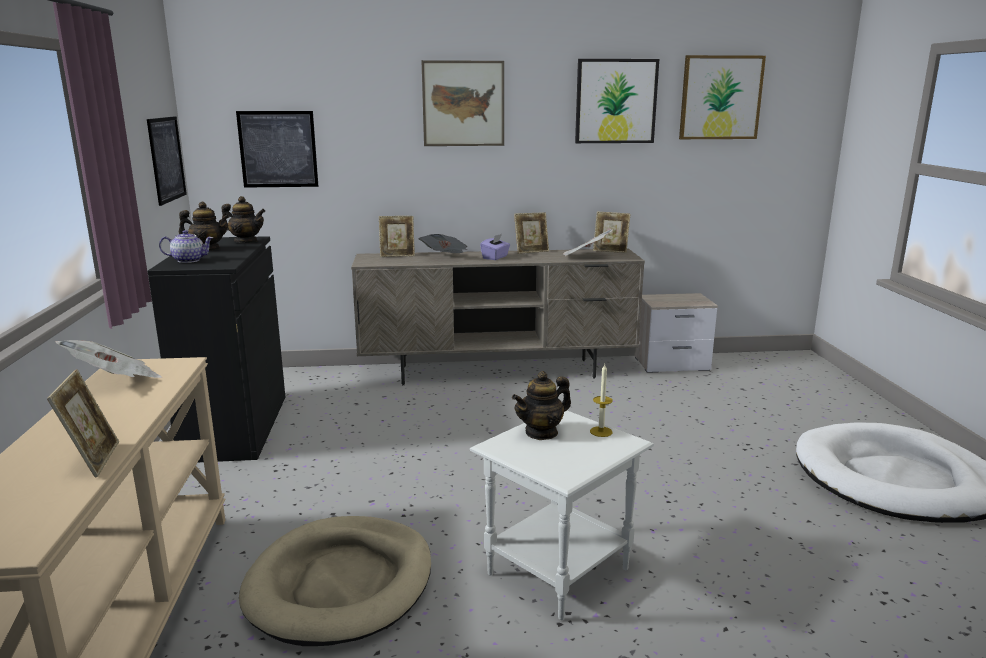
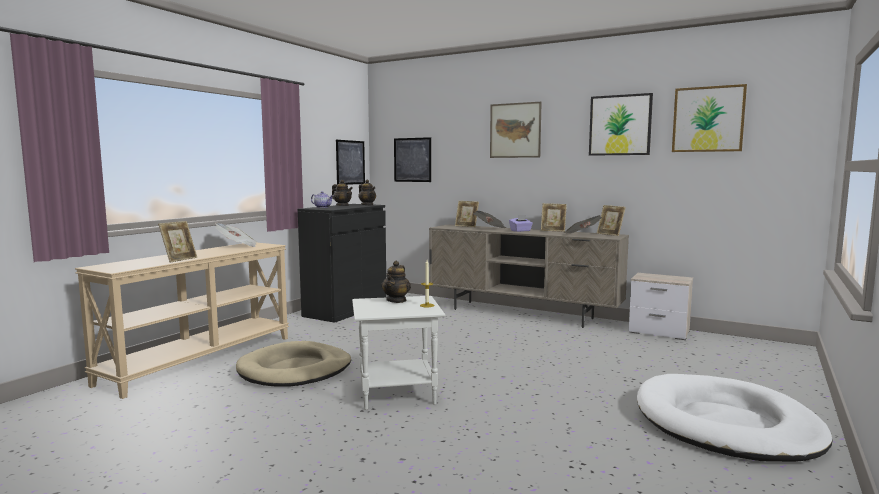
camera: 35 degrees right, 10 degrees down
(541, 432) = (396, 300): teapot -> teapot turned 75 degrees counterclockwise

